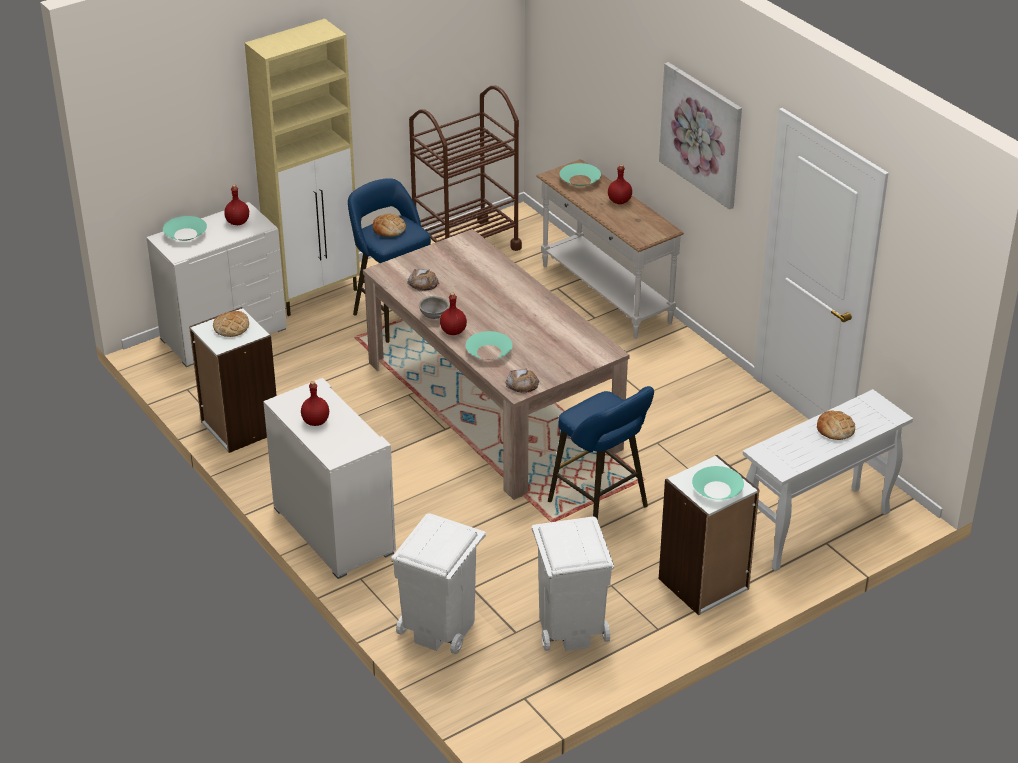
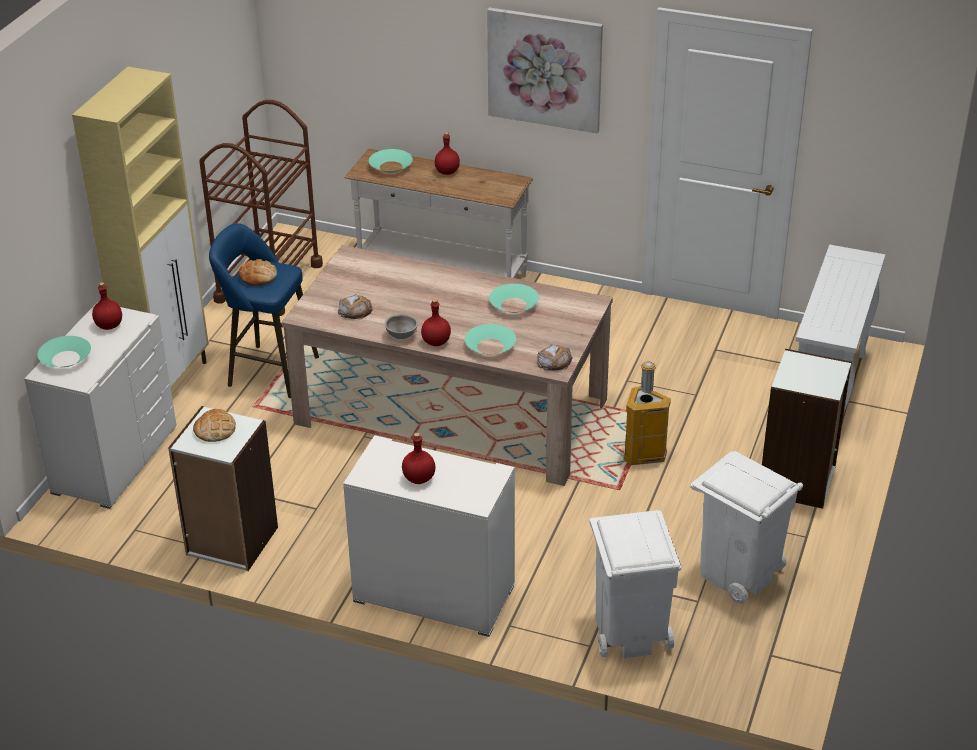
camera: 35 degrees left, 0 degrees up
(601, 506) = (644, 456): blue stool -> trash can
(717, 489) = (821, 377): turquoise bowl -> turquoise bowl (513, 305)
(835, 429) = (842, 288): bread -> none

